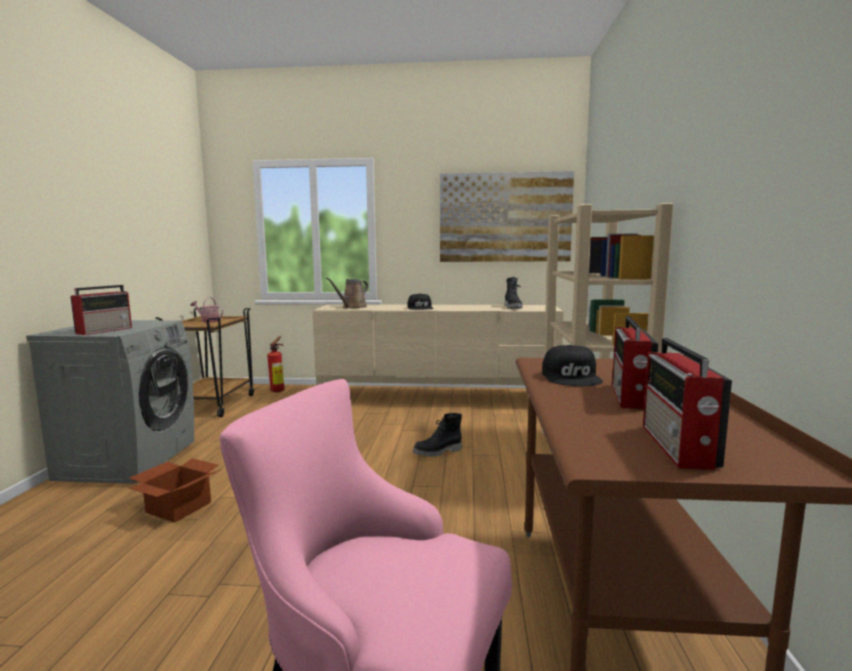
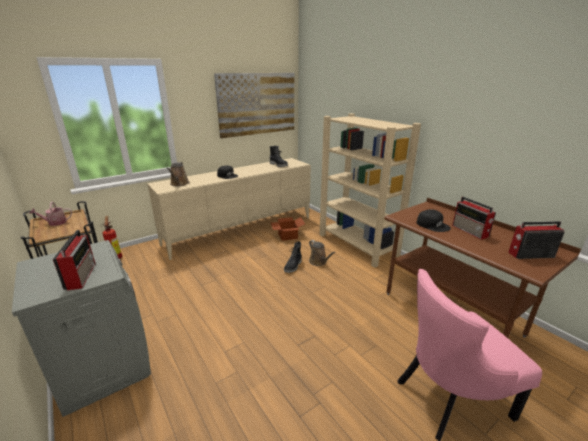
camera: 40 degrees left, 15 degrees up
(178, 507) = (210, 372): cardboard box -> cardboard box (287, 236)
(484, 459) = (319, 262): none -> brown watering can
(678, 447) = (529, 255): radio -> radio turned 120 degrees clockwise

